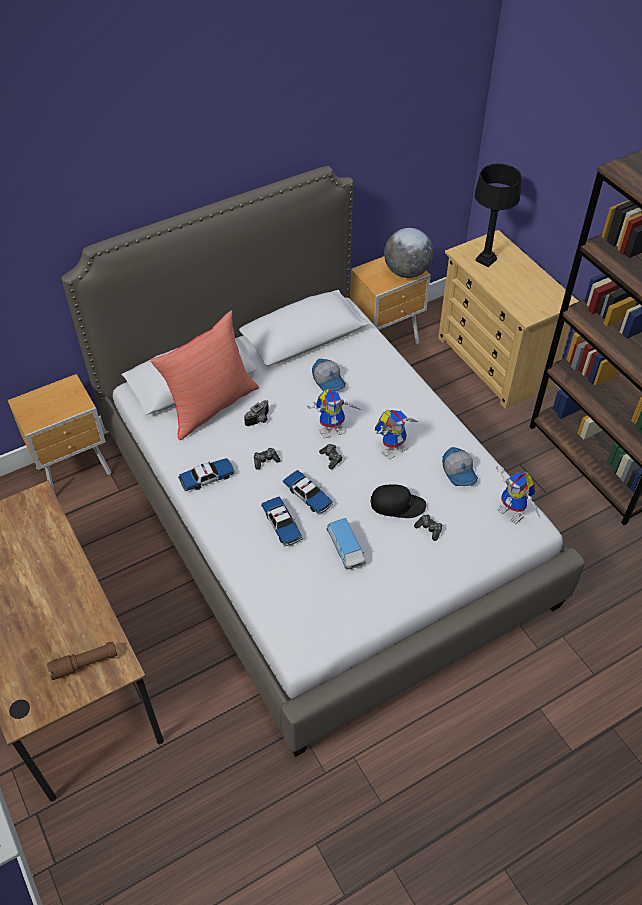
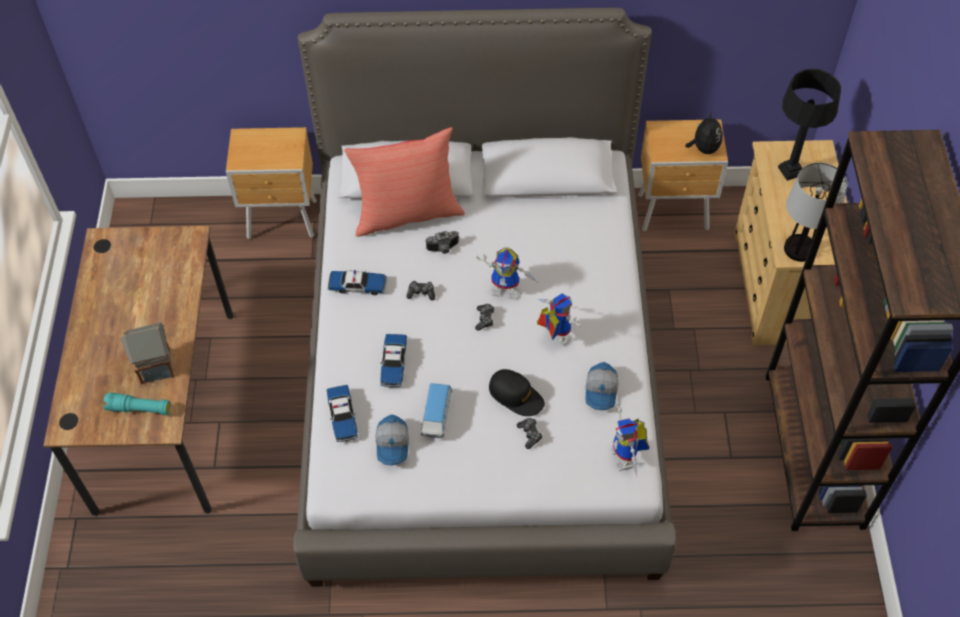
camera: 30 degrees right, 5 degrees up
(76, 619) = (157, 366): none -> toy house
(84, 664) = (139, 409): brown flashlight -> turquoise flashlight
(307, 495) = (437, 346): toy car -> toy car (342, 416)
(329, 380) = (538, 236): cap -> cap (393, 445)
(393, 447) = (553, 335): toy robot -> toy robot turned 120 degrees counterclockwise
(406, 272) = (703, 148): globe -> plush toy
(532, 309) = (799, 249): none -> table lamp

